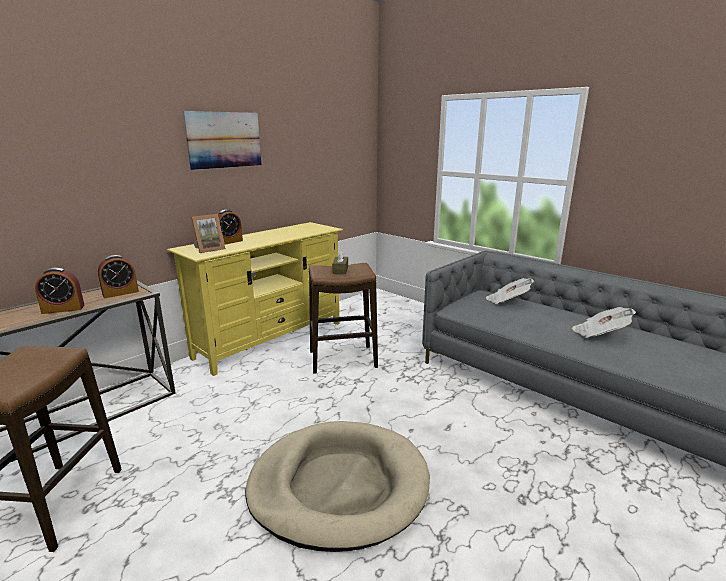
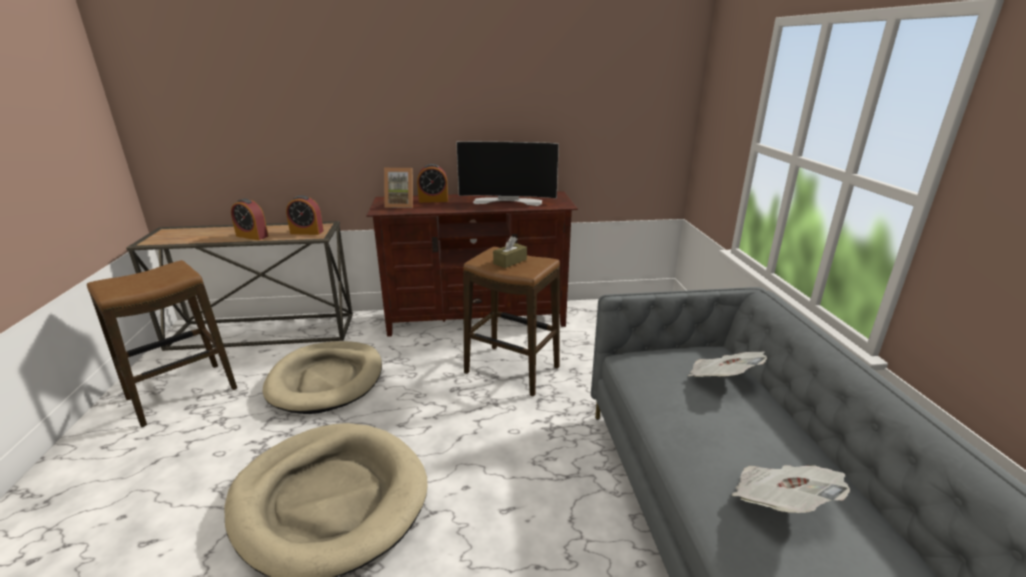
camera: 40 degrees right, 5 degrees up
(207, 424) = (326, 380): none -> beige dog bed
(224, 140) = (450, 83): picture -> none
(270, 339) = (477, 318): yellow tv stand -> brown tv stand
(287, 232) = (508, 200): none -> television

